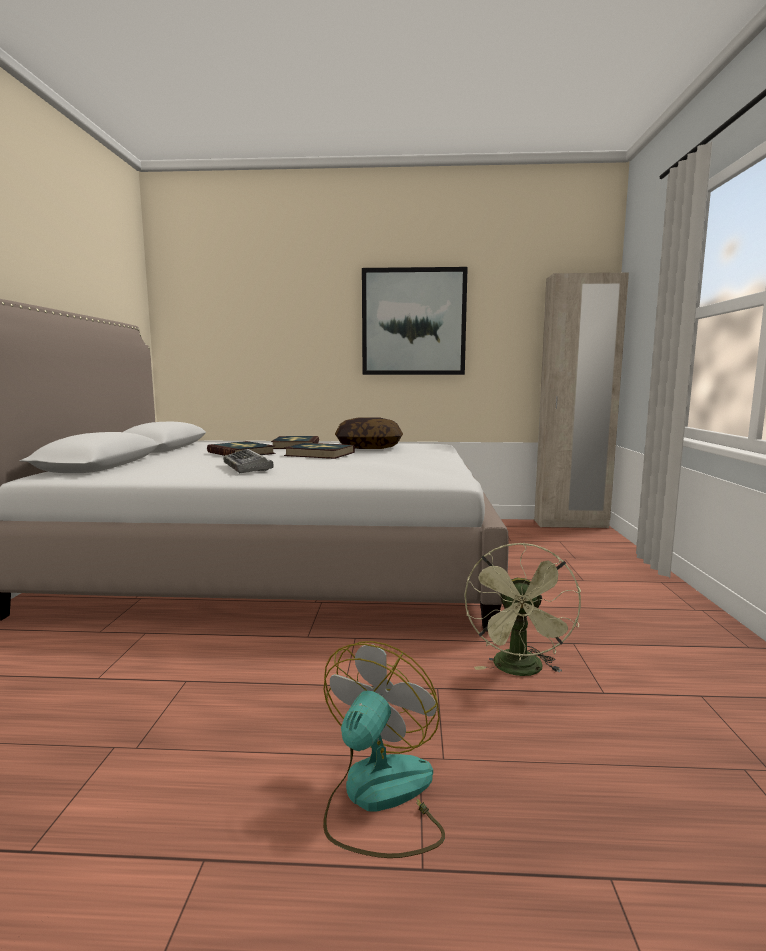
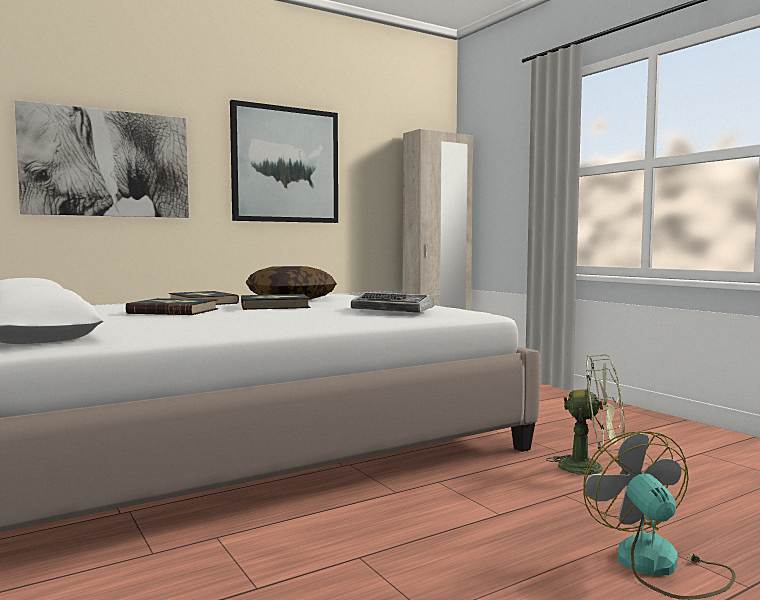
camera: 35 degrees left, 5 degrees down
(248, 467) = (259, 319): keyboard -> keyboard (393, 309)
(264, 332) = (107, 163): none -> picture
(520, 671) = (591, 469): green fan -> green fan turned 45 degrees counterclockwise

